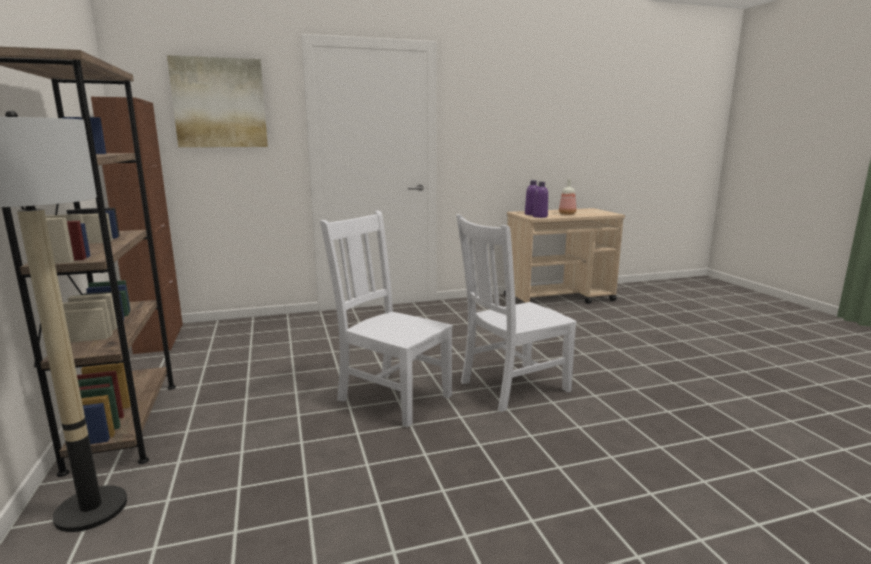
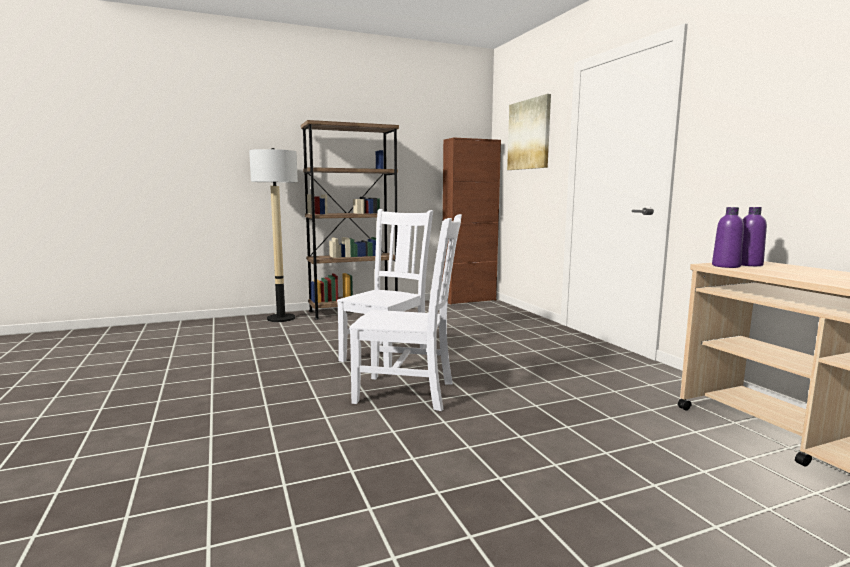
camera: 85 degrees right, 5 degrees down
(511, 387) = (408, 393): white chair -> white chair turned 135 degrees clockwise
(567, 214) = (802, 274): bottle -> none

